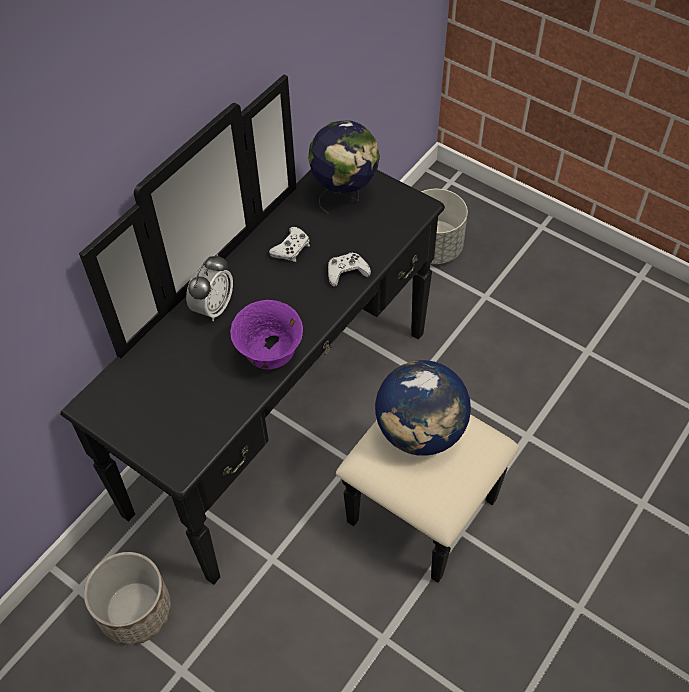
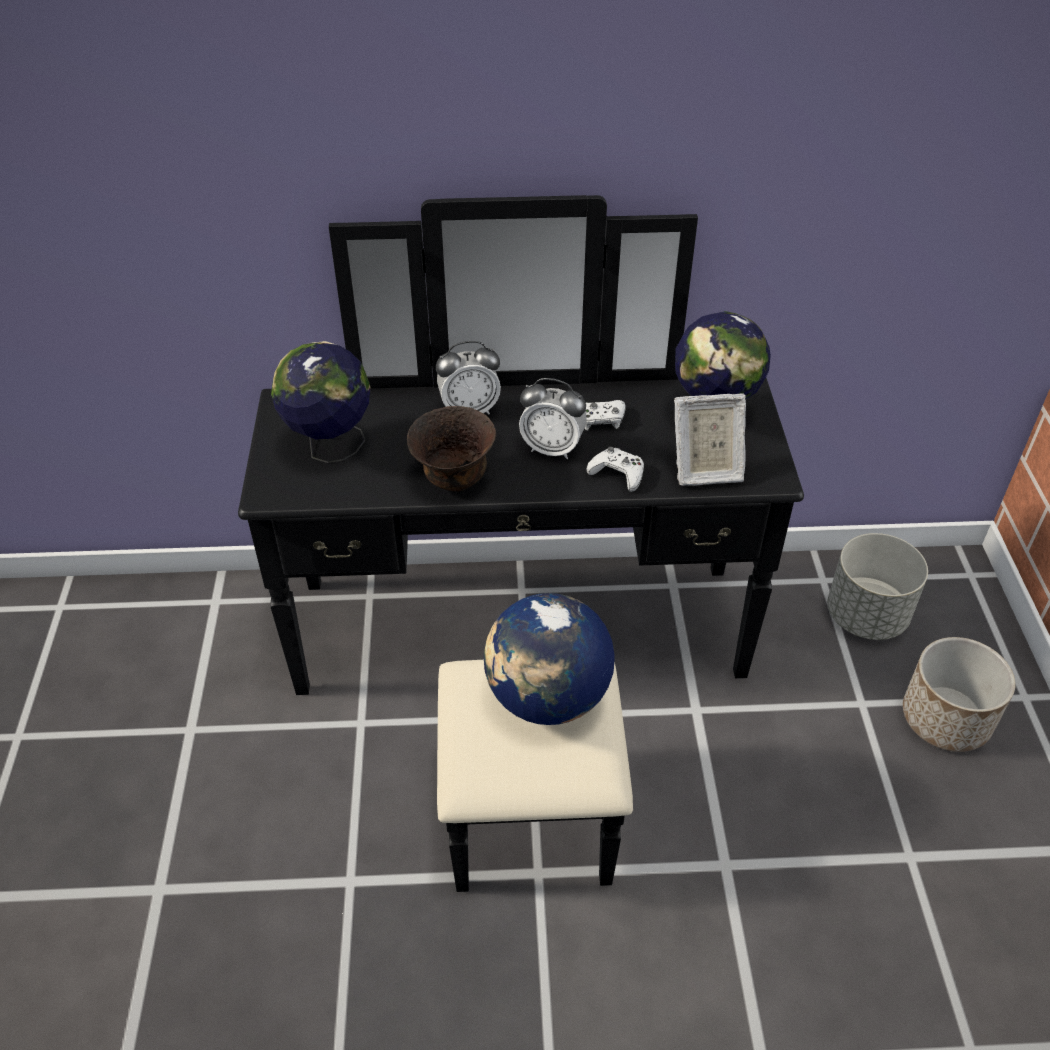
camera: 50 degrees right, 10 degrees down
(134, 610) = (224, 654): planter -> planter (945, 718)
(169, 405) = (330, 447): none -> globe
(271, 356) = (454, 480): purple bowl -> brown bowl
(293, 289) = (552, 448): none -> alarm clock
(385, 231) = (705, 471): none -> picture frame

